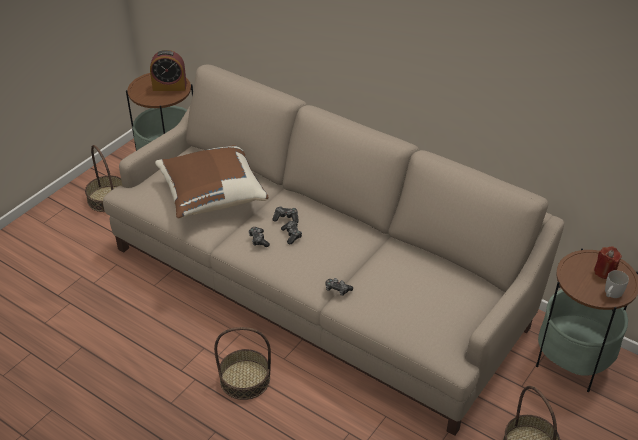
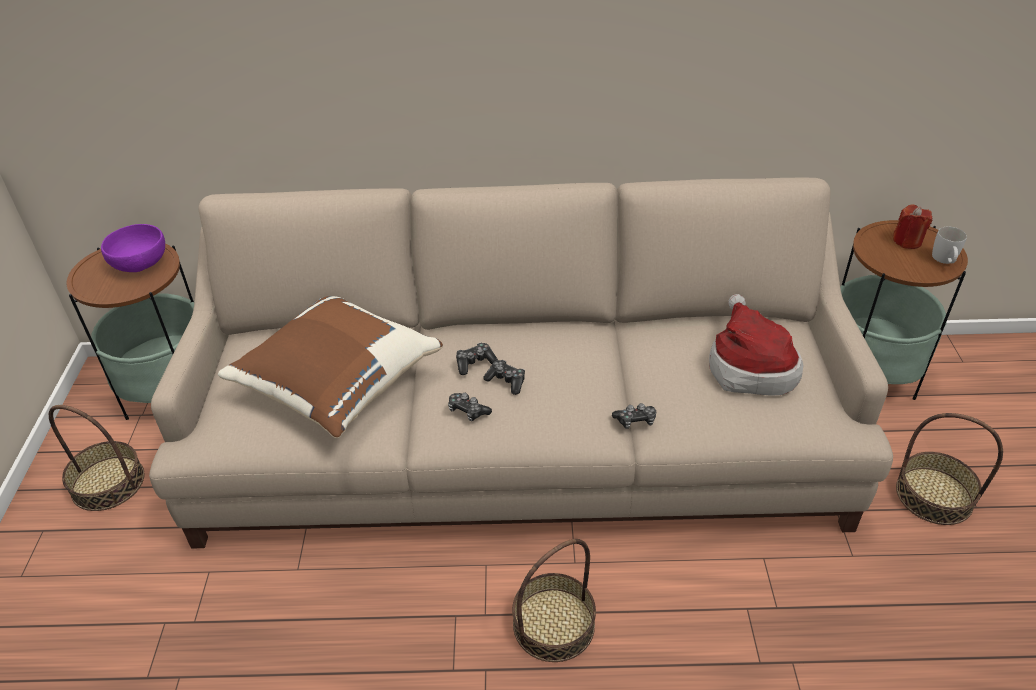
camera: 35 degrees left, 0 degrees up
(169, 87) = (140, 262): alarm clock -> purple bowl
(429, 295) = (749, 367): none -> hat

